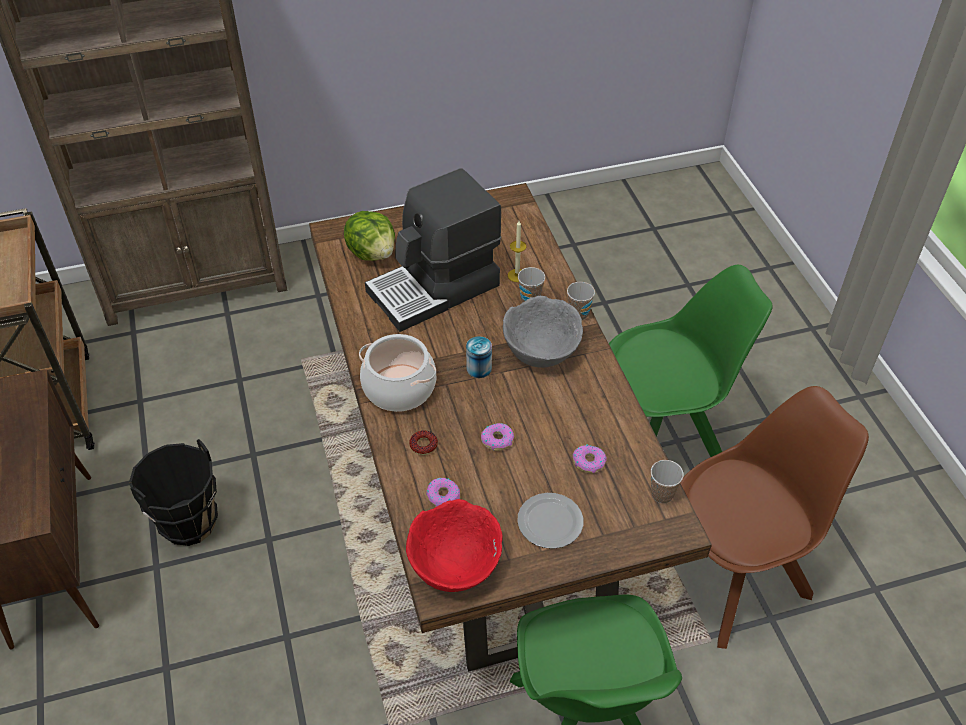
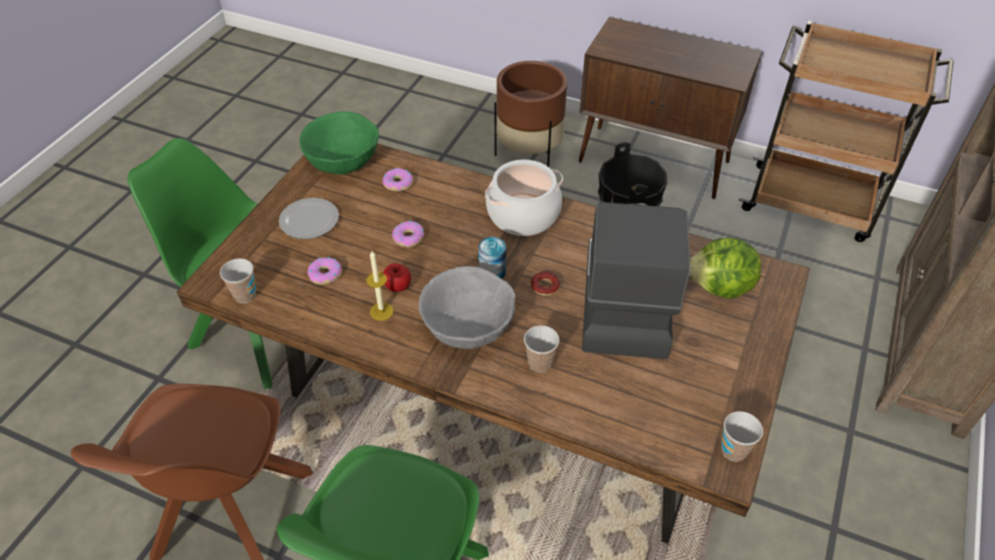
camera: 130 degrees right, 0 degrees up
(117, 686) = (529, 155): none -> brown planter
(423, 445) = (452, 198): donut -> donut (545, 286)
(455, 563) = (342, 161): red bowl -> green bowl
(517, 275) = (585, 376): candle -> candle (381, 311)
(550, 410) = (397, 286): none -> apple
(578, 314) = (481, 387): cup -> cup (733, 450)

